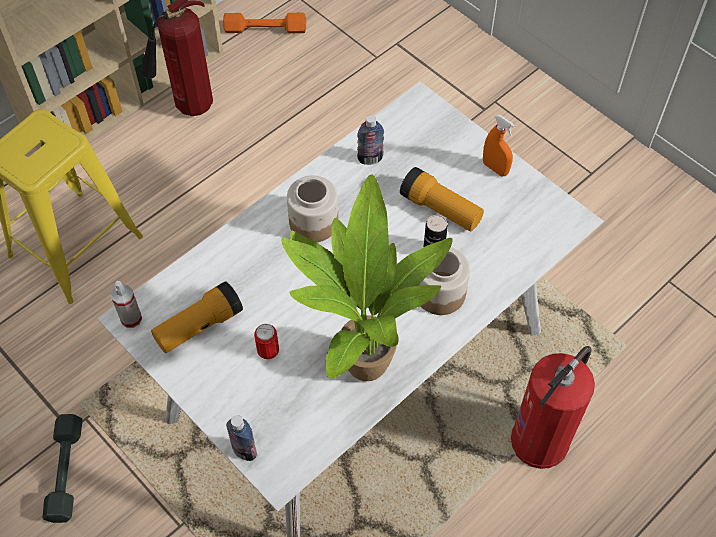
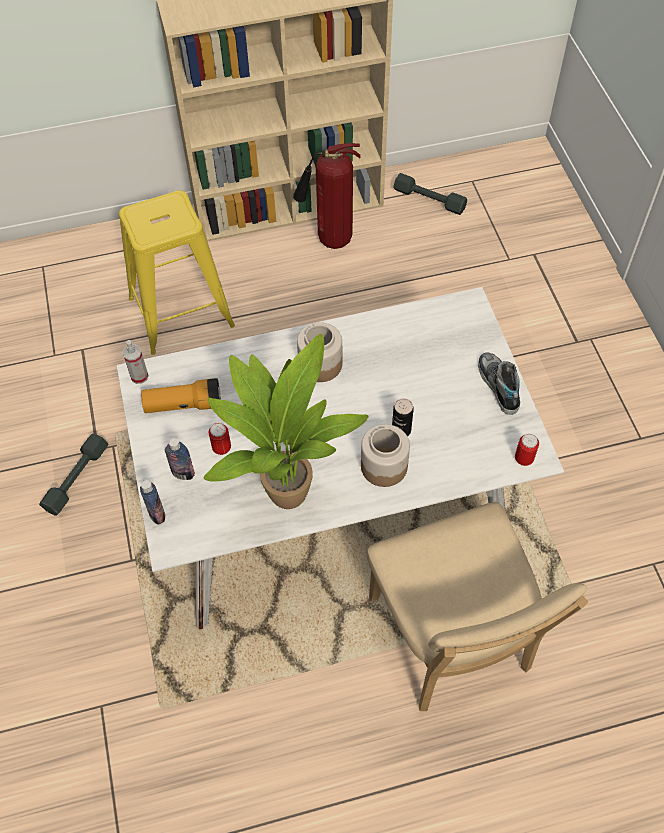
camera: 30 degrees right, 0 degrees up
(265, 29) = (429, 199): orange dumbbell -> grey dumbbell
(370, 159) = (398, 333): bottle -> bottle (183, 473)
(440, 209) = (429, 399): flashlight -> none
(495, 168) = (498, 386): orange spray bottle -> shoe
(541, 439) = (452, 640): fire extinguisher -> beige chair
(561, 226) = (523, 459): none -> can

